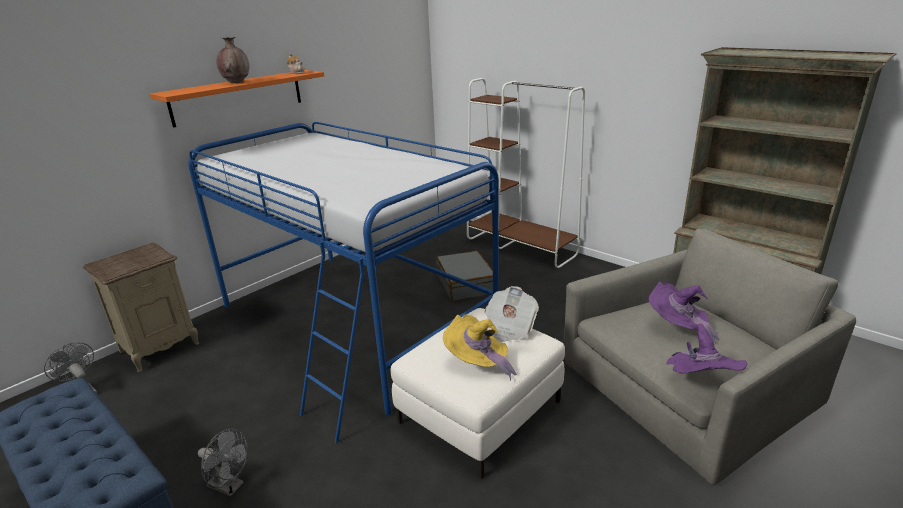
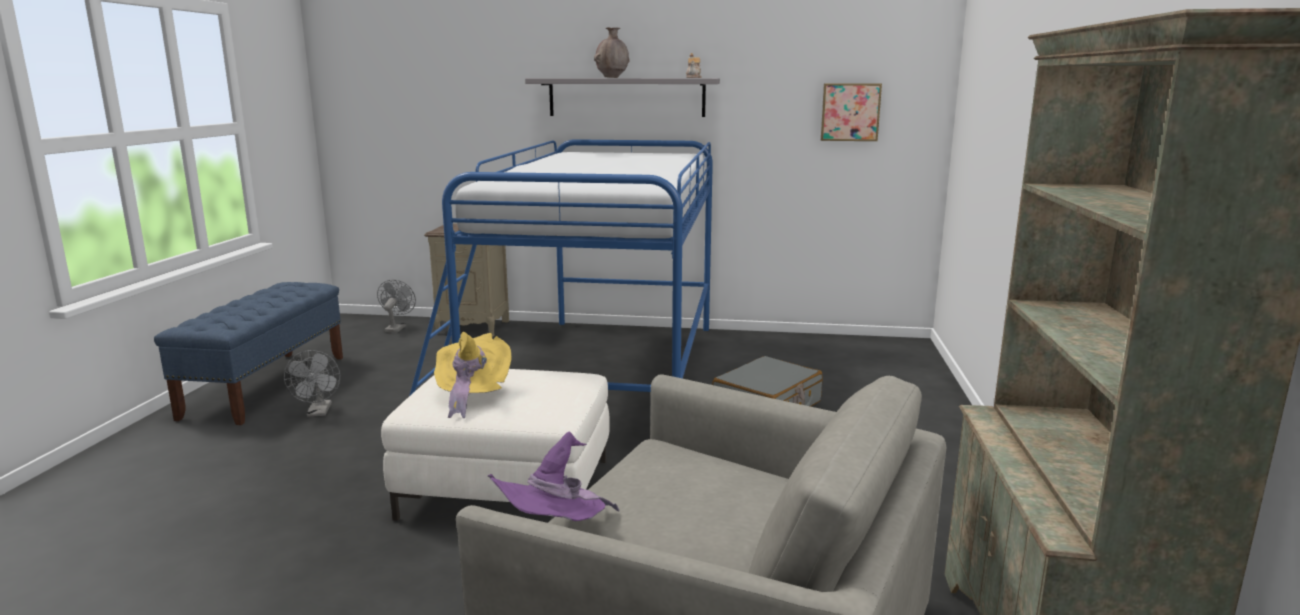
camera: 55 degrees right, 10 degrees down
(238, 97) = (626, 97): orange shelf -> grey shelf
(384, 81) = (850, 112): none -> picture
(509, 327) = (562, 393): newspaper -> none
(521, 248) = (931, 412): brown clothes rack -> none
(677, 327) = (694, 495): purple hat -> none

